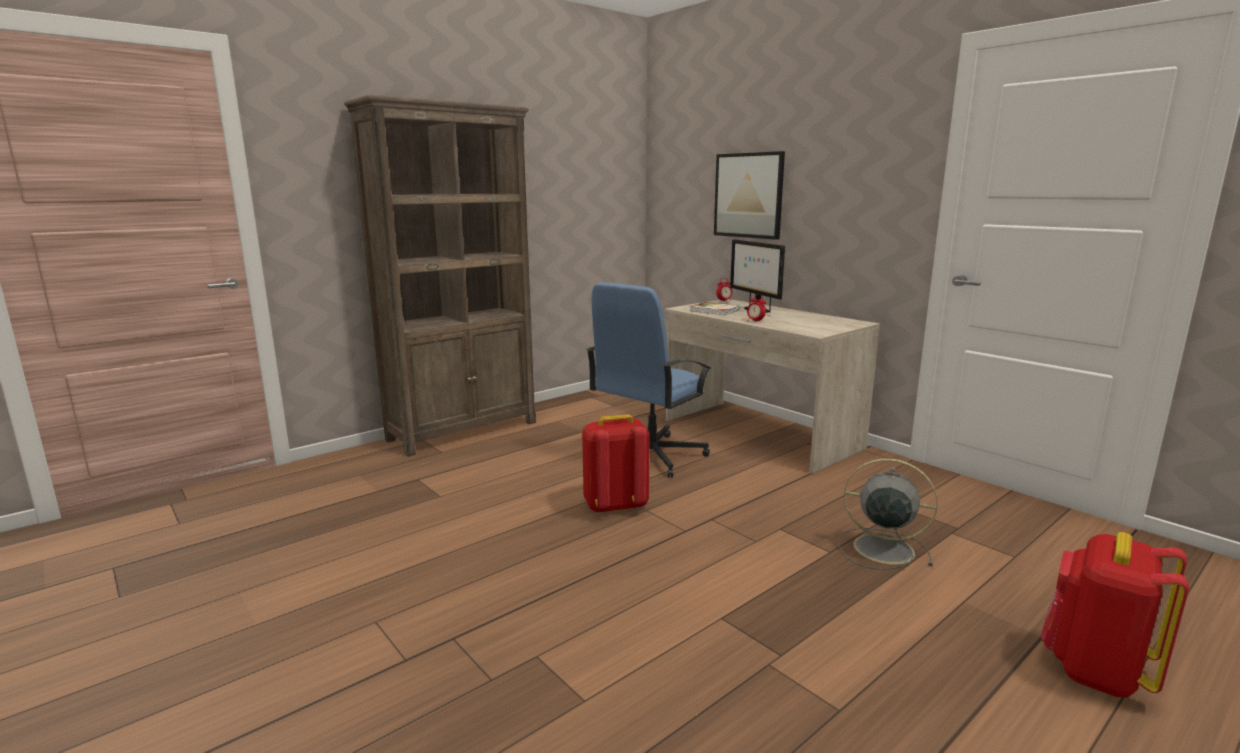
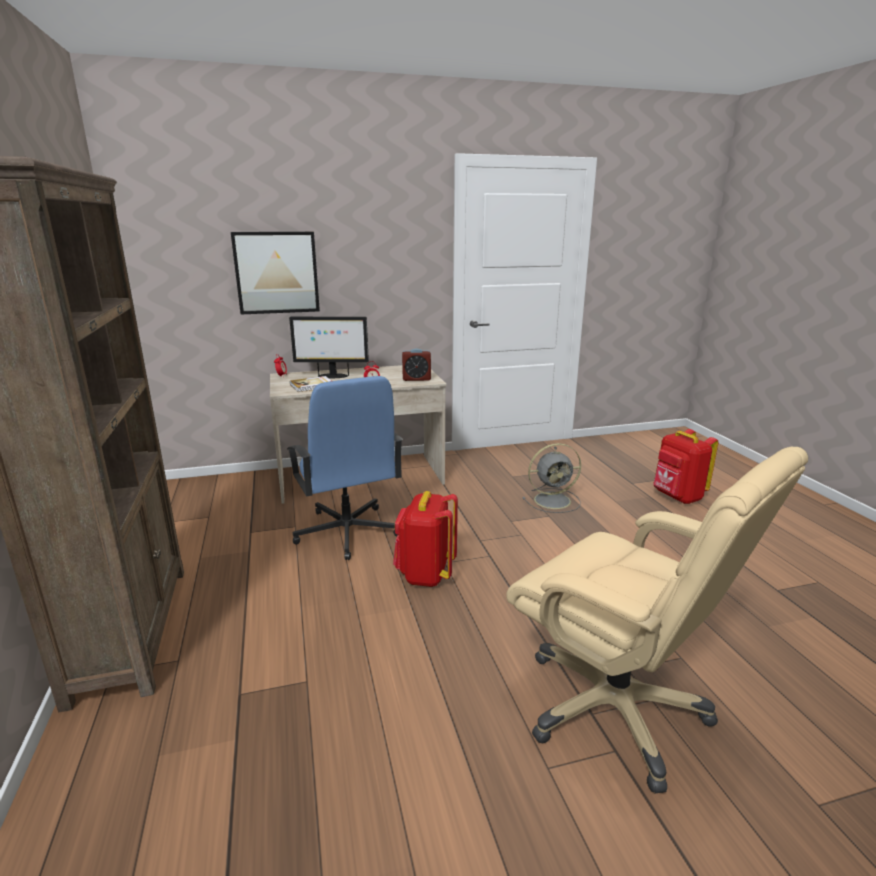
camera: 65 degrees left, 5 degrees up
(466, 654) = (616, 708): none -> beige office chair
(809, 328) = (416, 379): none -> alarm clock
(880, 548) = (554, 500): grey fan -> grey fan turned 150 degrees counterclockwise

